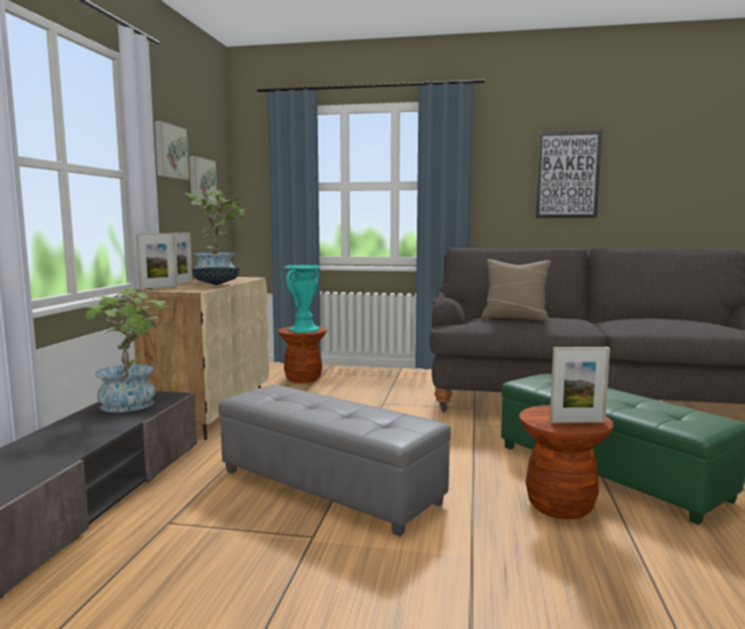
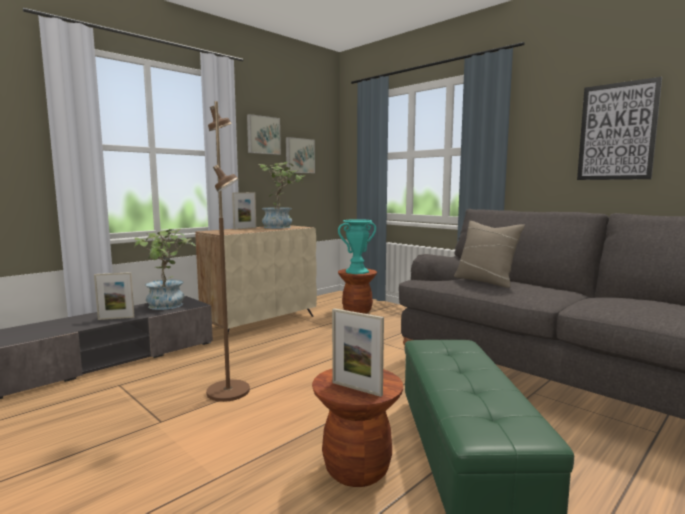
camera: 35 degrees right, 0 degrees up
(158, 288) = (216, 230): picture frame -> picture frame (116, 318)
(216, 285) = (255, 231): bowl -> none
(326, 486) = (229, 391): grey ottoman -> brown floor lamp

